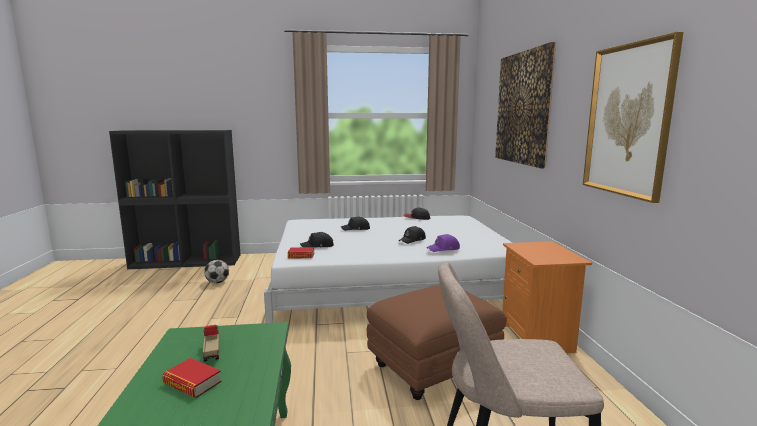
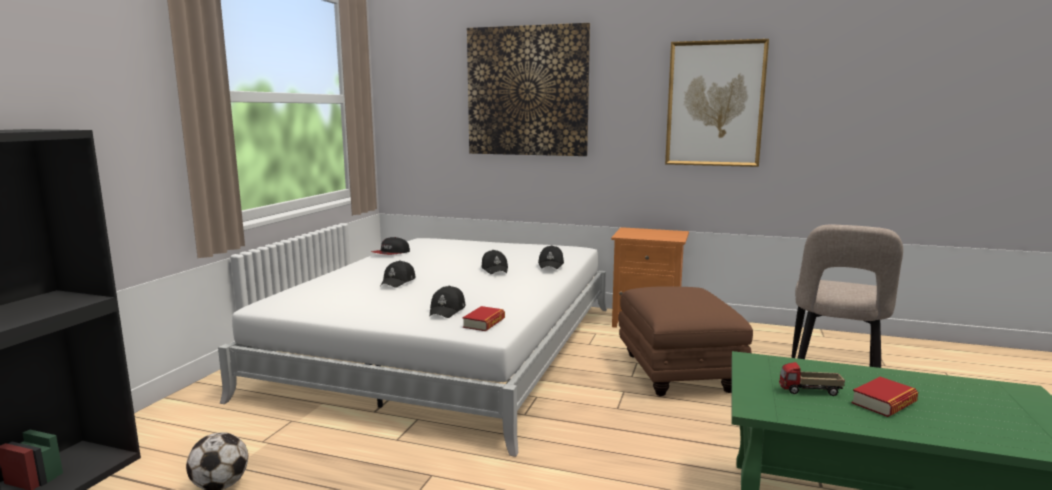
camera: 65 degrees left, 0 degrees up
(443, 249) = (551, 264): purple cap -> black cap

